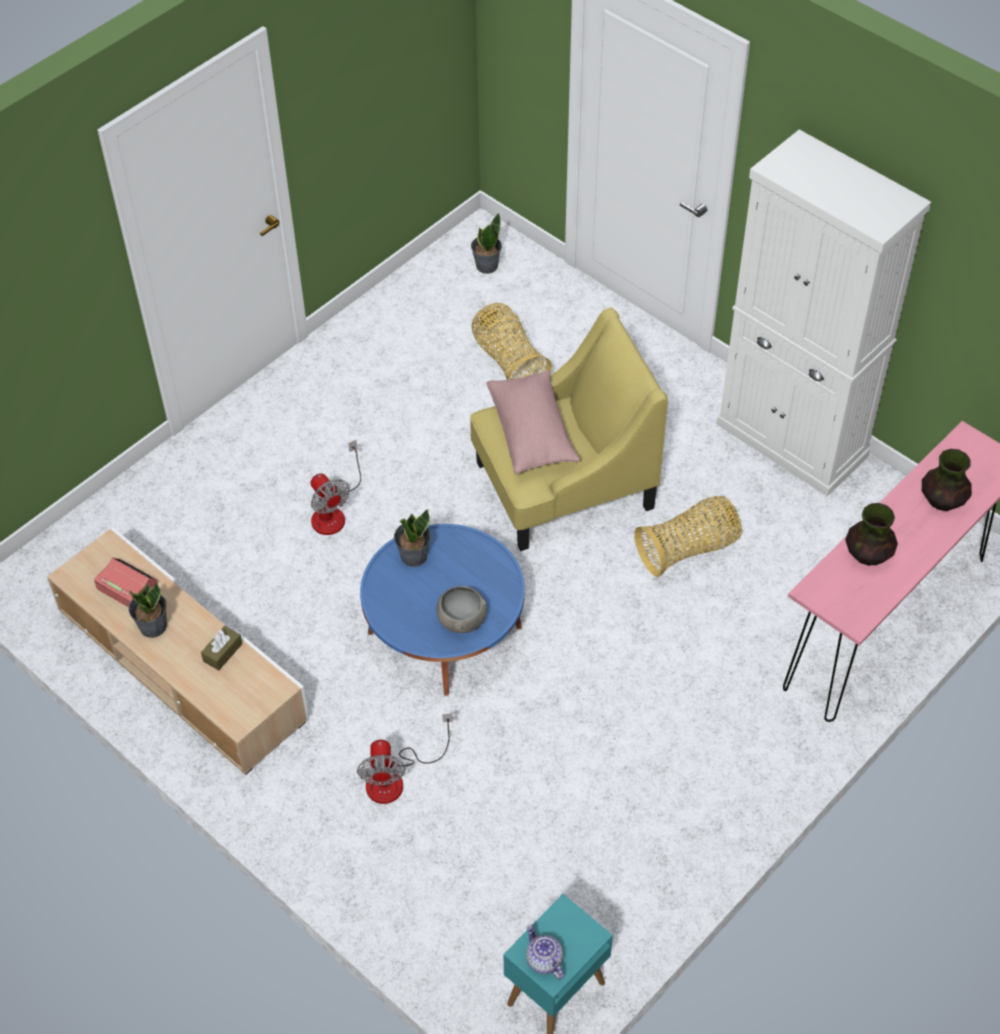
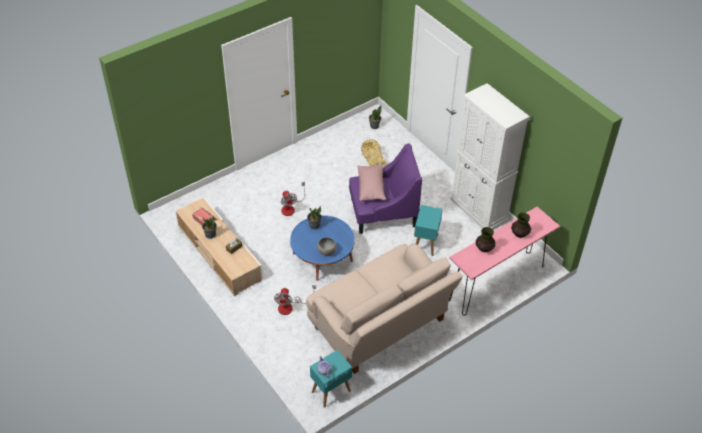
camera: 10 degrees right, 5 degrees down
(563, 486) = (383, 212): yellow armchair -> purple armchair
(634, 789) = (380, 326): none -> beige sofa
(688, 549) = (426, 244): basket -> turquoise side table

